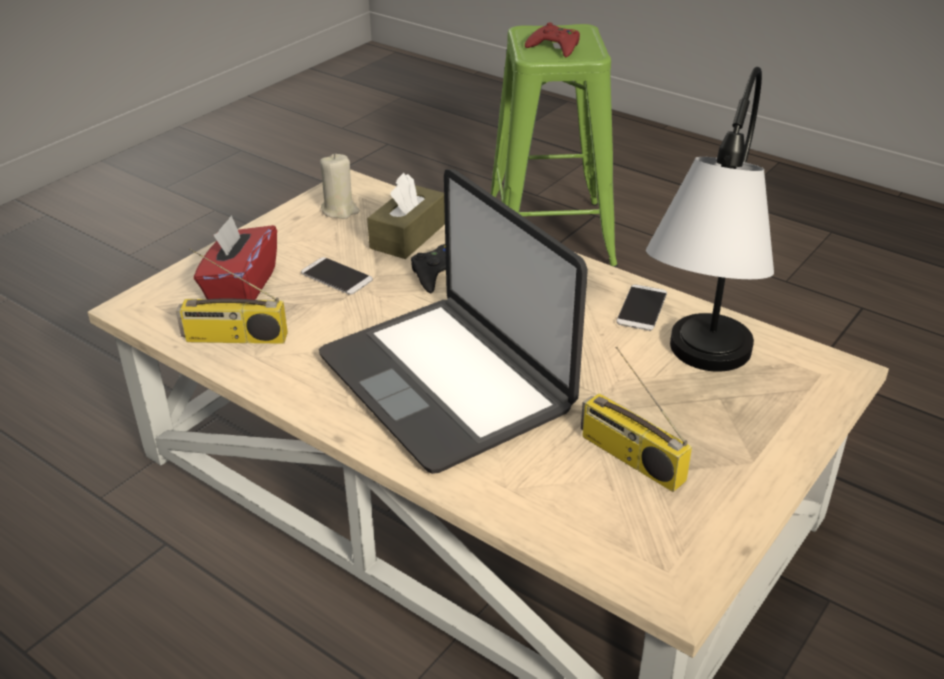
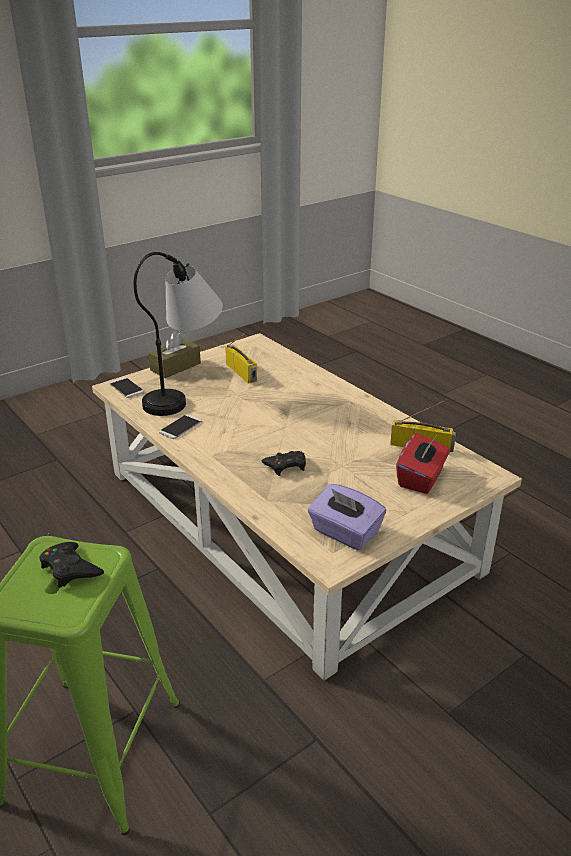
camera: 165 degrees left, 5 degrees down
(336, 277) = (356, 475): phone -> phone (126, 388)
(340, 210) = (344, 533): beige candle -> purple tissue box
(408, 235) = (297, 499): brown tissue box -> brown tissue box (175, 367)
(447, 382) = (307, 409): laptop -> none
(555, 47) = (70, 569): red game controller -> black game controller

